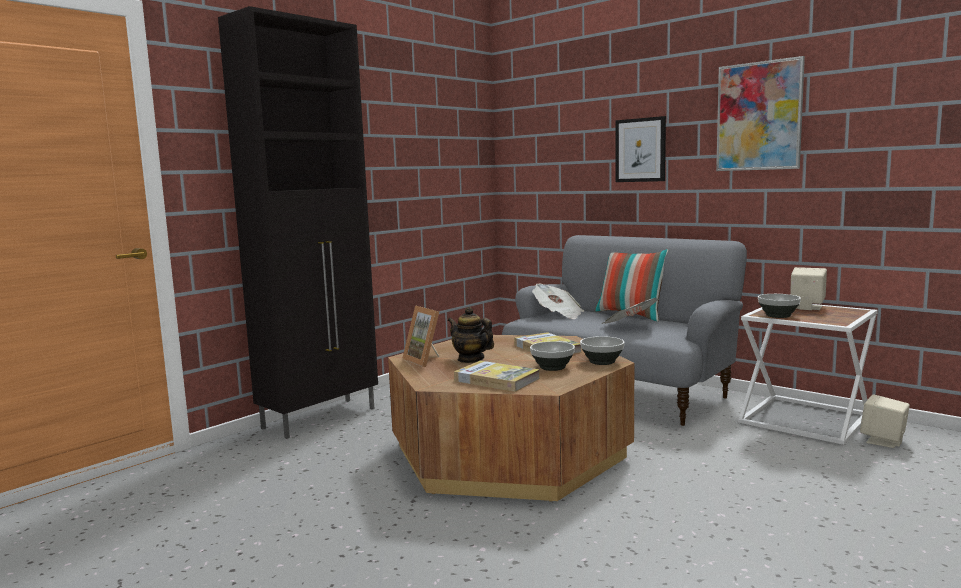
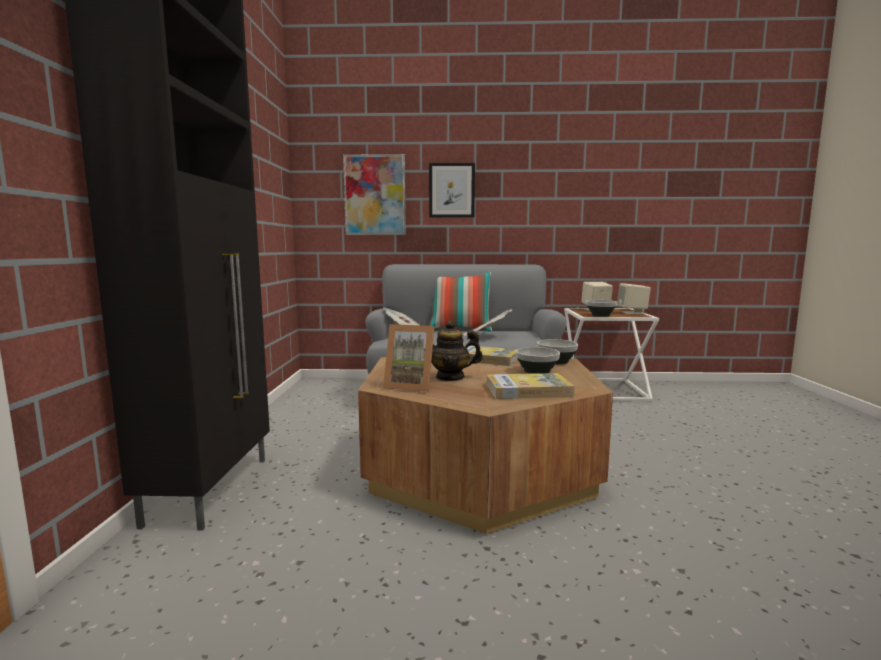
camera: 40 degrees left, 0 degrees up
(759, 116) = (551, 169): picture -> picture (375, 195)
(883, 441) = (661, 394): beige speaker -> beige speaker (632, 312)

